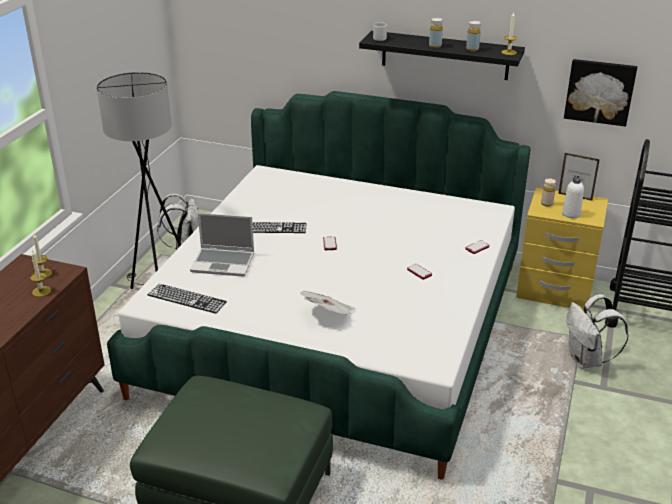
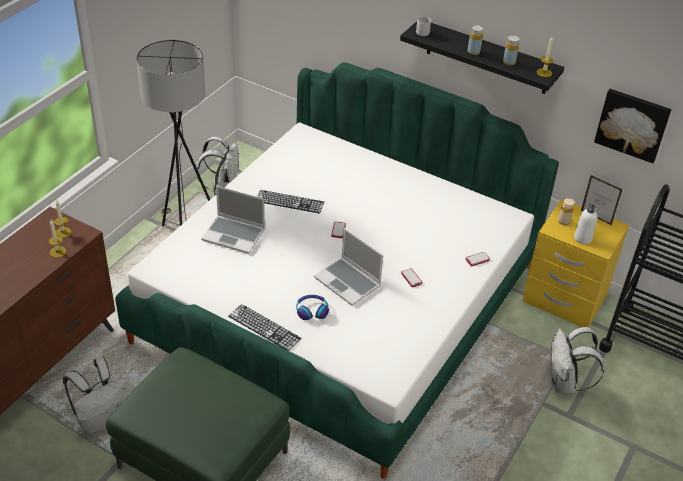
camera: 10 degrees right, 10 degrees up
(111, 479) = (100, 419): none -> white backpack
(187, 298) = (190, 269): keyboard -> keyboard (264, 327)
(329, 315) = (312, 310): newspaper -> headphones
(357, 285) = (348, 282): none -> laptop

